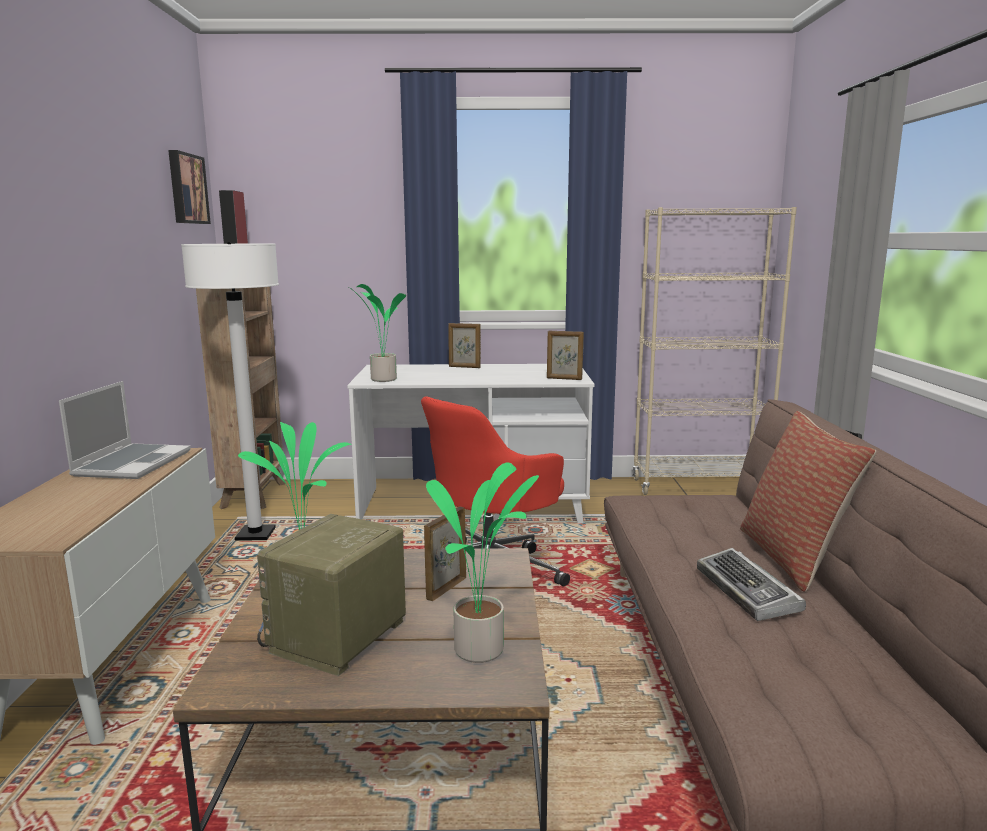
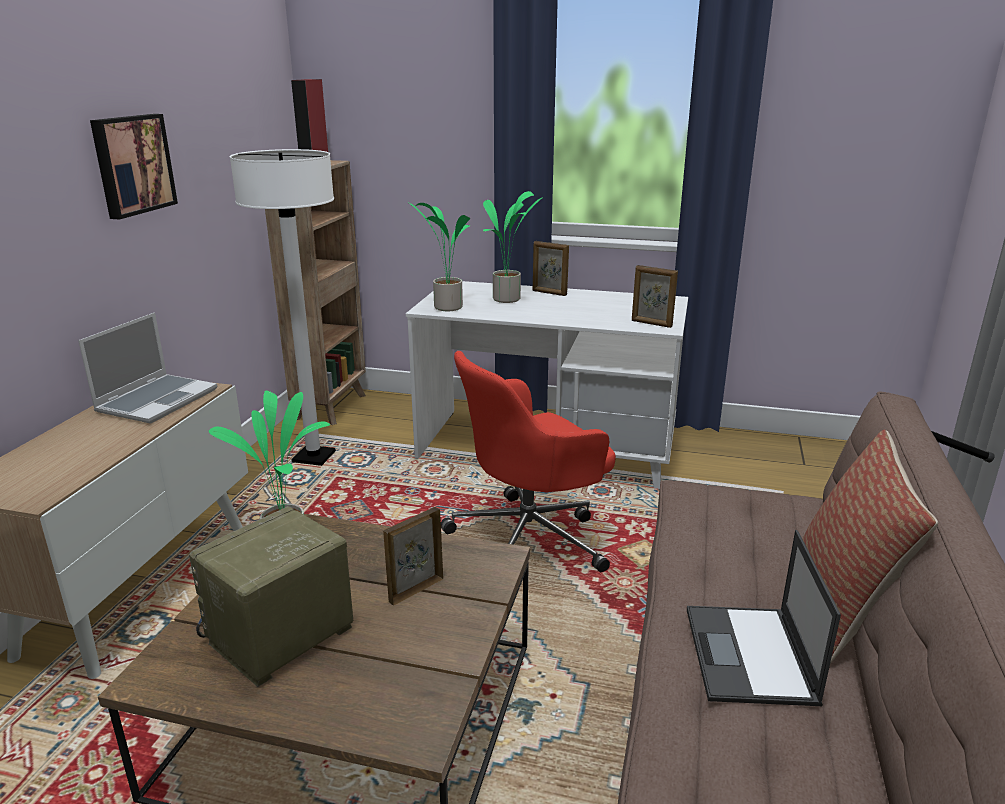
camera: 15 degrees right, 10 degrees up
(186, 189) = (255, 80): picture -> picture (132, 164)
(482, 650) = (411, 682): potted plant -> potted plant (508, 299)
(699, 486) = (825, 454): beige bookcase -> none
(748, 592) = (750, 656): keyboard -> laptop

